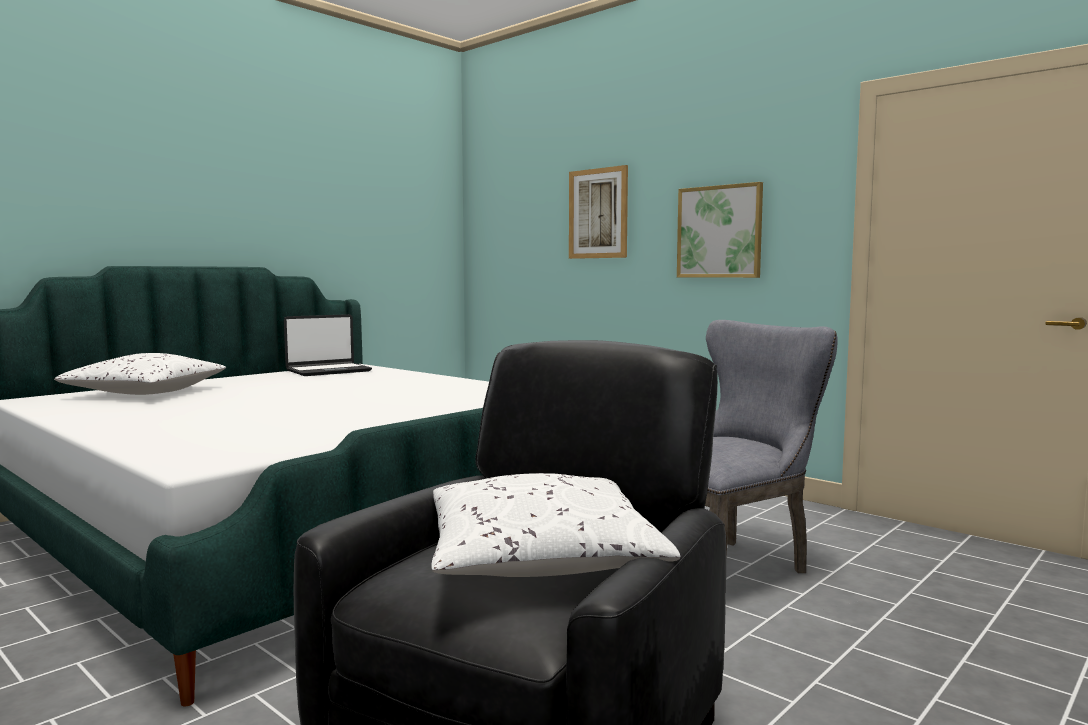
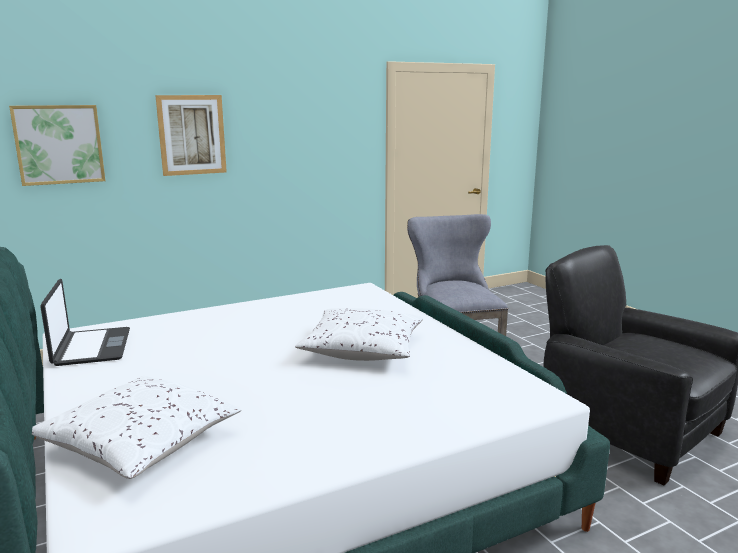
camera: 70 degrees left, 10 degrees up
(540, 560) = (652, 346): white pillow -> white pillow (362, 349)
(719, 232) = (304, 150): picture -> picture (59, 144)

